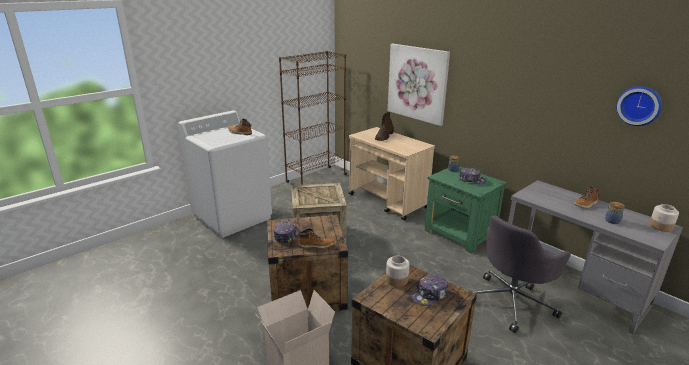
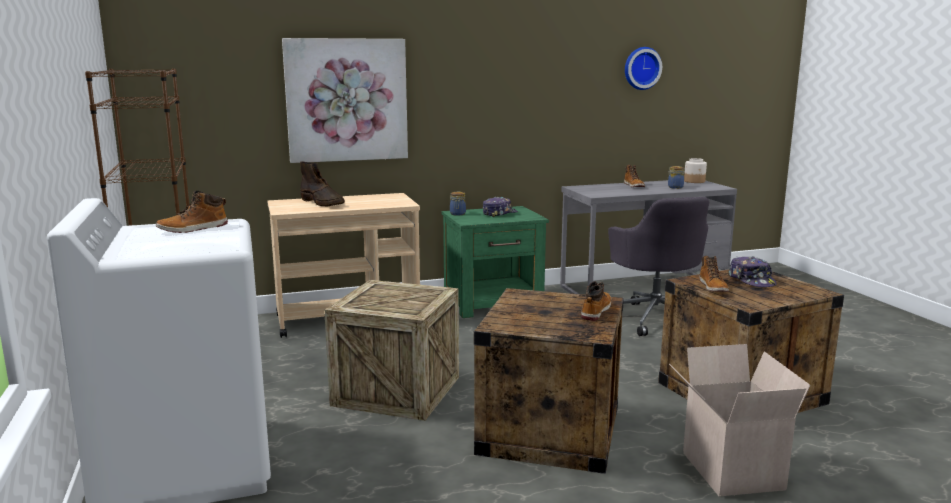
camera: 65 degrees left, 10 degrees down
(287, 235) = (547, 324): cap -> none
(397, 280) = (713, 287): jar -> boot

